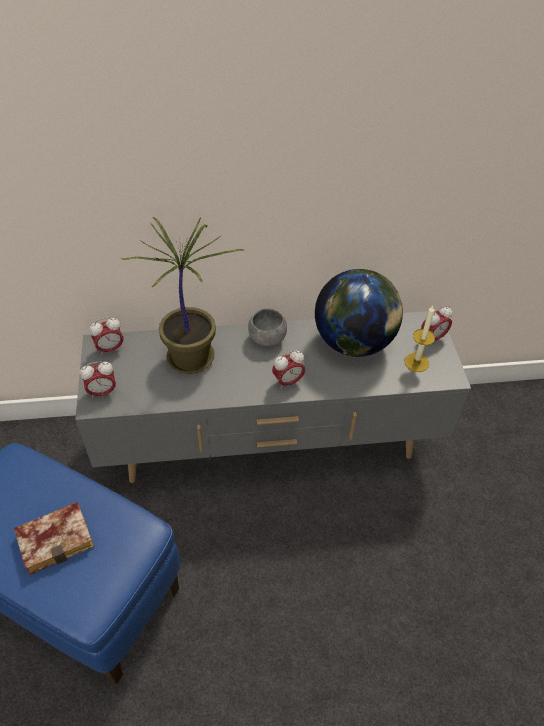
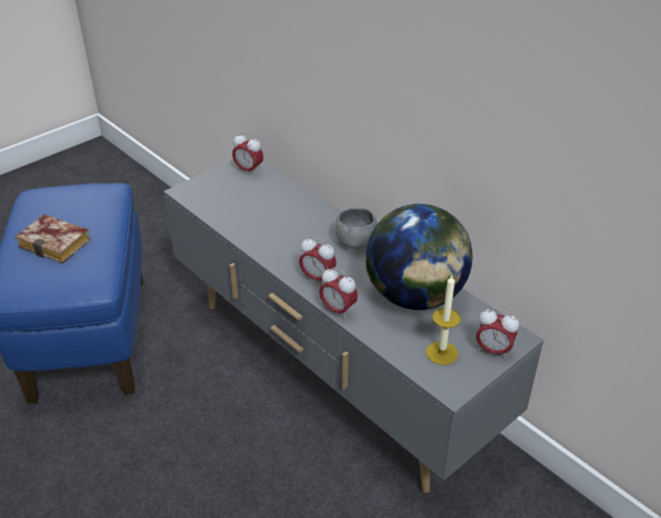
camera: 55 degrees right, 10 degrees down
(102, 392) = (201, 189): alarm clock -> alarm clock (338, 310)
(190, 356) = (285, 211): potted plant -> none

